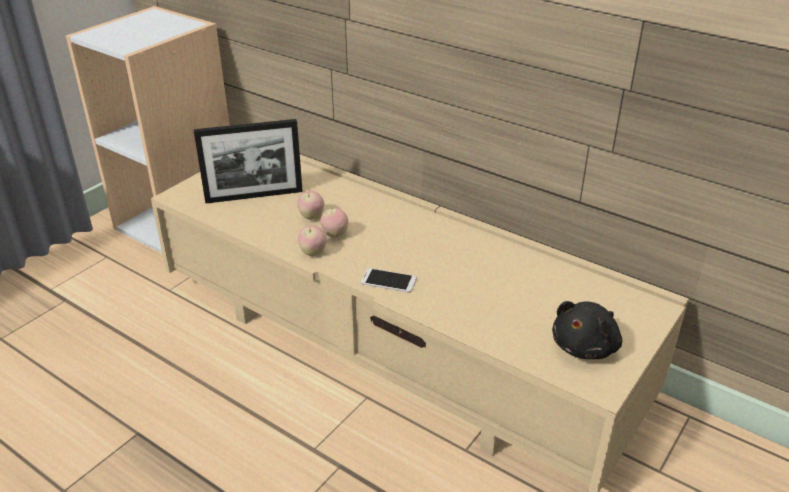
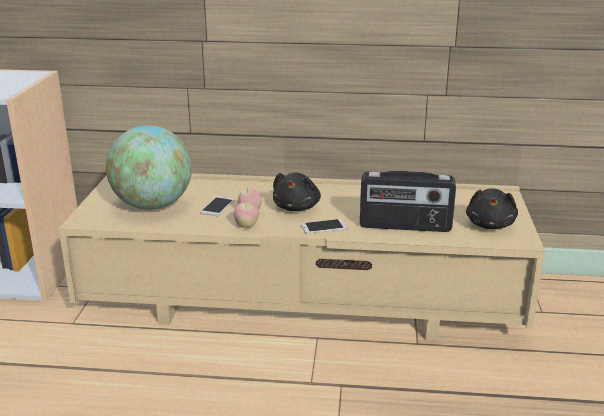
camera: 30 degrees left, 10 degrees down
(254, 196) = (153, 205): picture frame -> globe
(311, 217) = (217, 206): apple -> phone
(388, 244) = (297, 207): none -> black plush toy
(478, 312) = (405, 226): none -> radio

